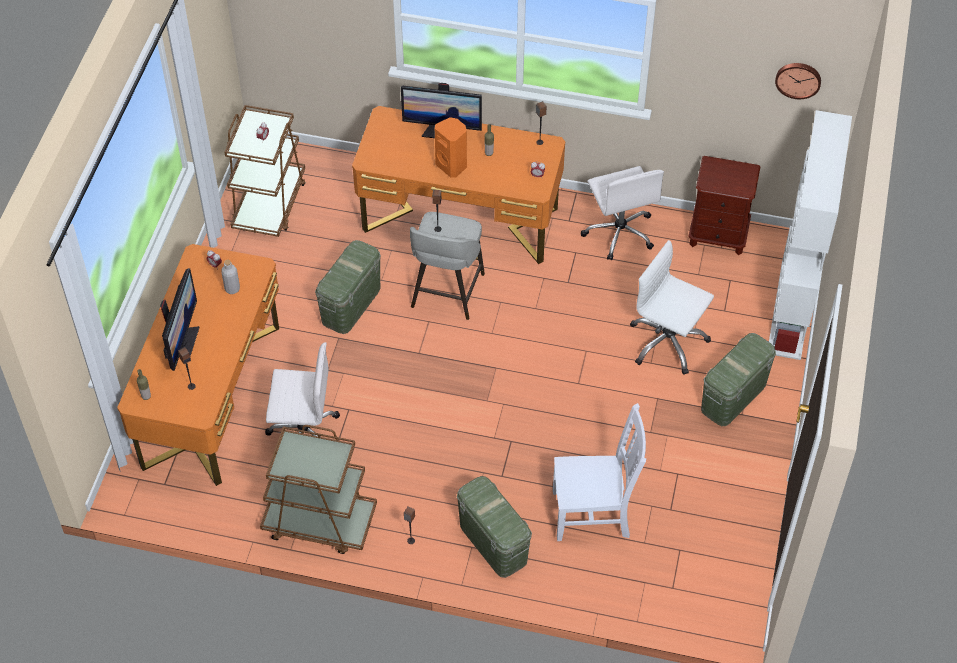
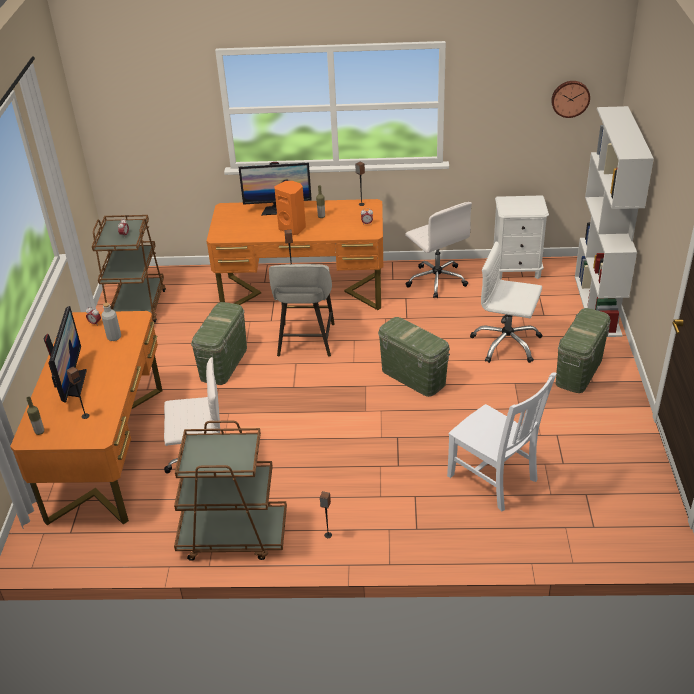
camera: 10 degrees left, 15 degrees down
(493, 543) = (408, 522): green storage box -> green storage box (413, 377)
(594, 513) = (494, 479): white chair -> white chair turned 60 degrees clockwise
(718, 236) = (516, 269): brown nightstand -> white nightstand

